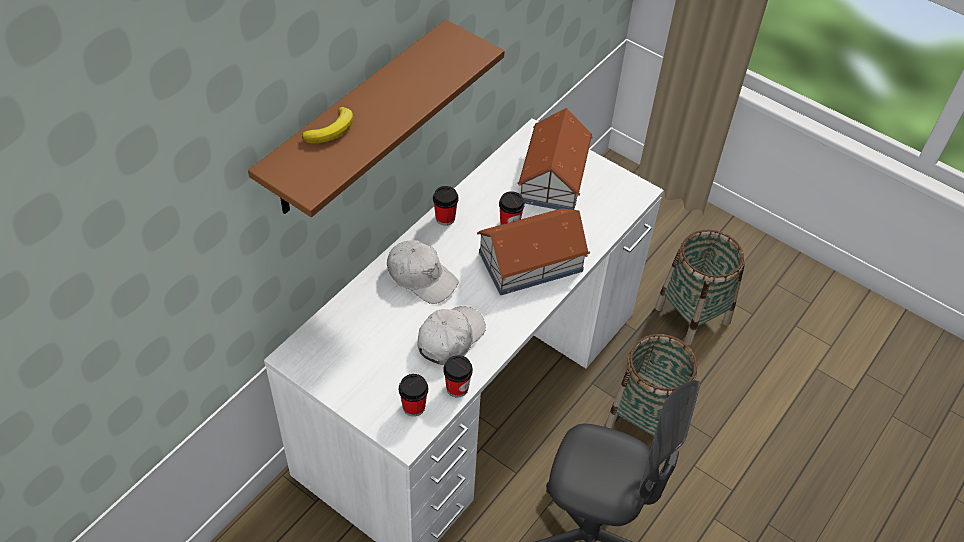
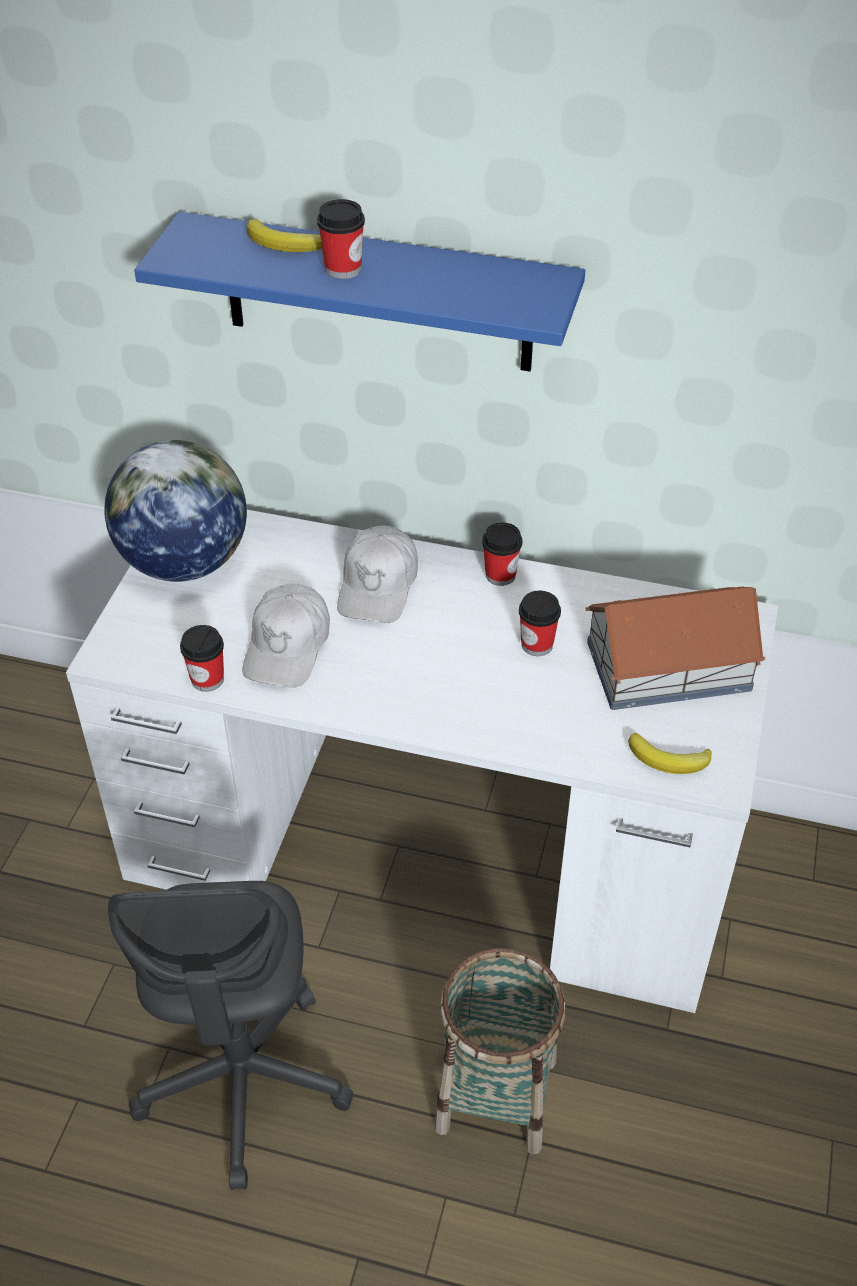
camera: 70 degrees right, 5 degrees down
(339, 371) = (184, 562): none -> globe
(355, 121) = (378, 293): brown shelf -> blue shelf
(414, 406) = (158, 647): cup -> cup (343, 269)
(450, 338) = (288, 646): white cap -> white cap turned 90 degrees clockwise
(529, 261) = (476, 687): toy house -> none
(617, 204) = (669, 759): none -> banana
(692, 315) = (756, 1109): basket -> none

